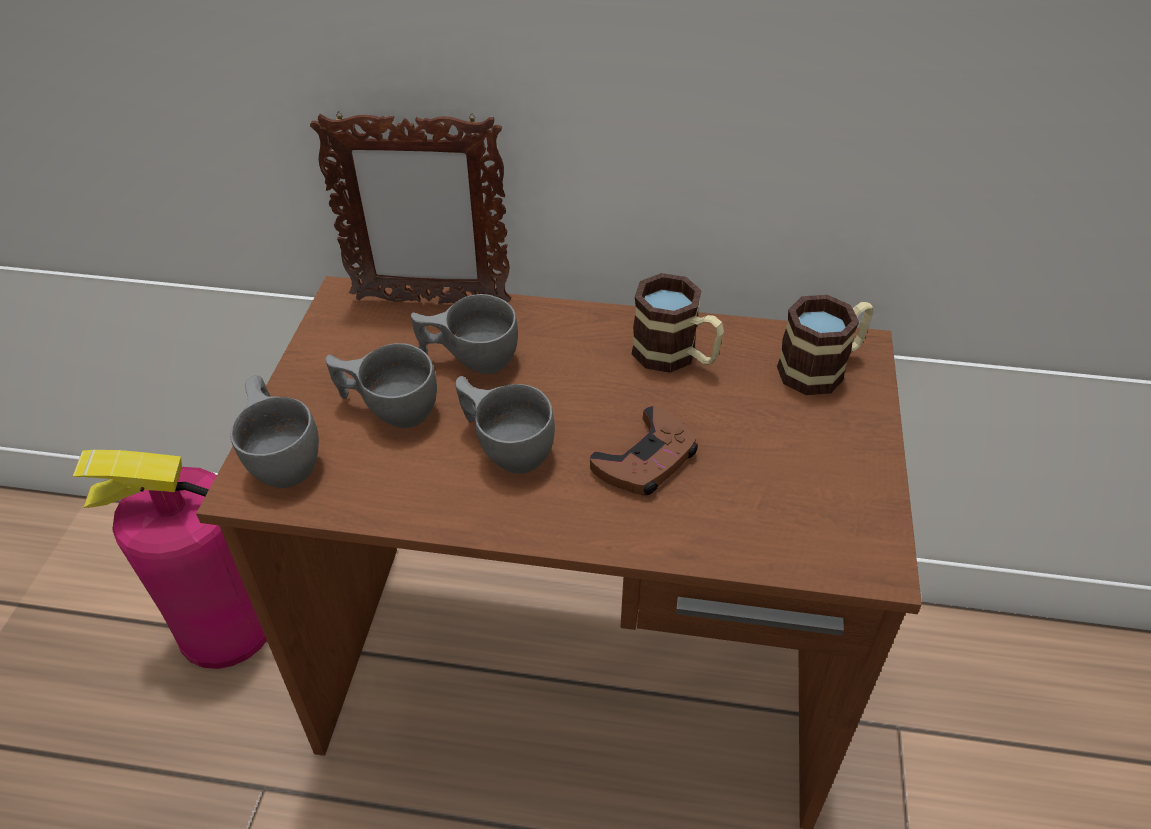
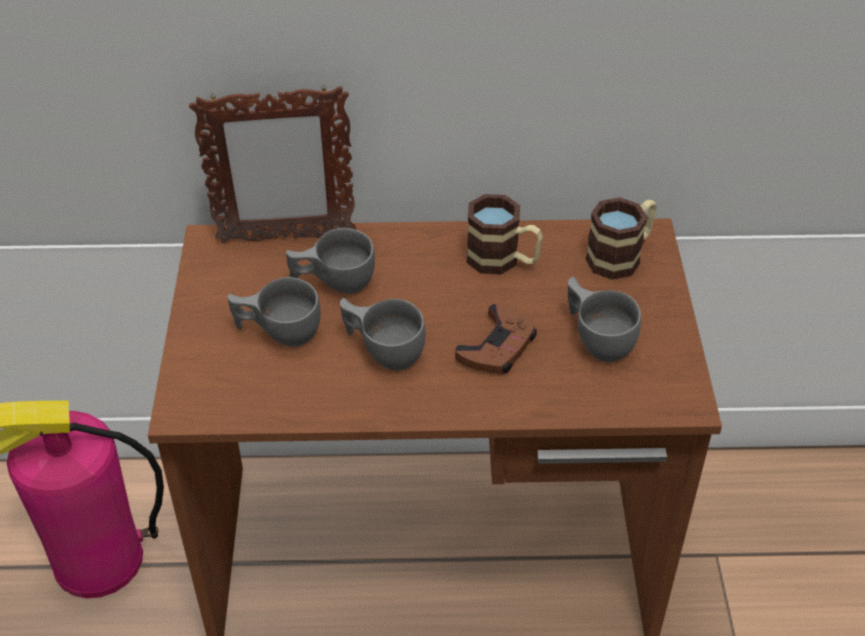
camera: 10 degrees left, 0 degrees up
(283, 455) = (204, 381): grey cup -> grey cup (597, 338)

